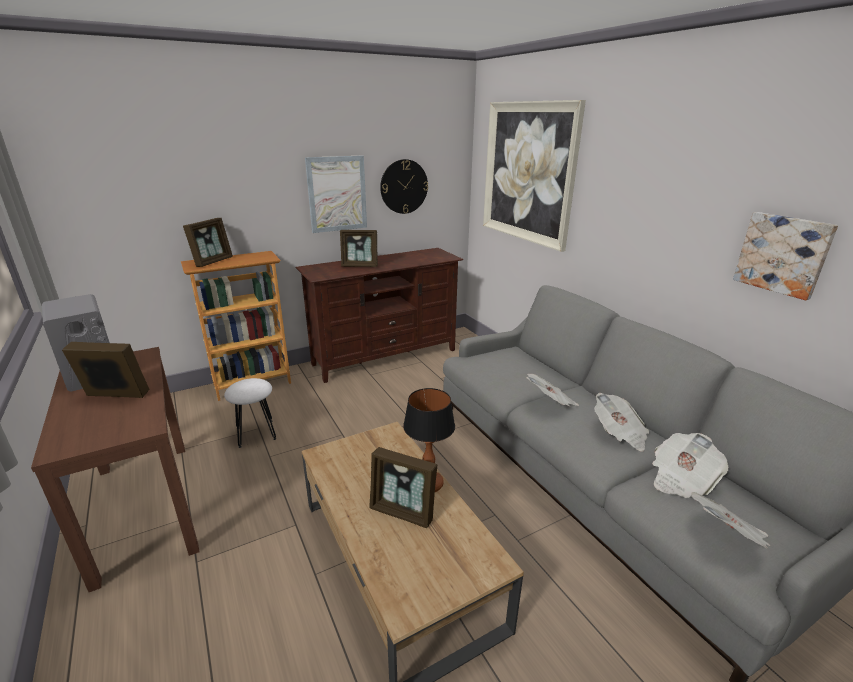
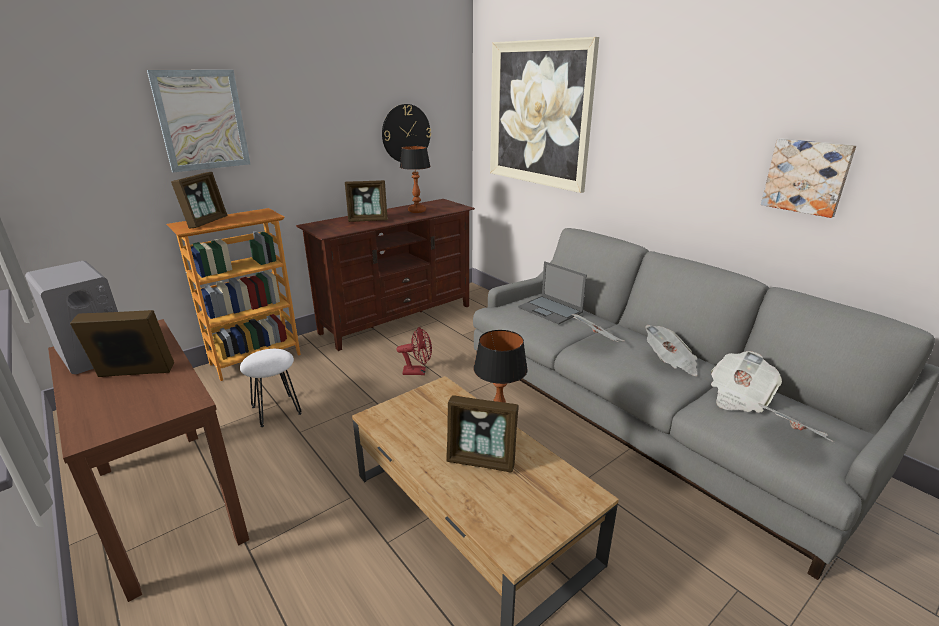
camera: 10 degrees left, 0 degrees up
(337, 194) = (337, 143): picture -> picture (202, 120)
(389, 410) = (418, 372): none -> red fan
(408, 259) = (417, 211): none -> table lamp
(516, 365) = (551, 310): none -> laptop

